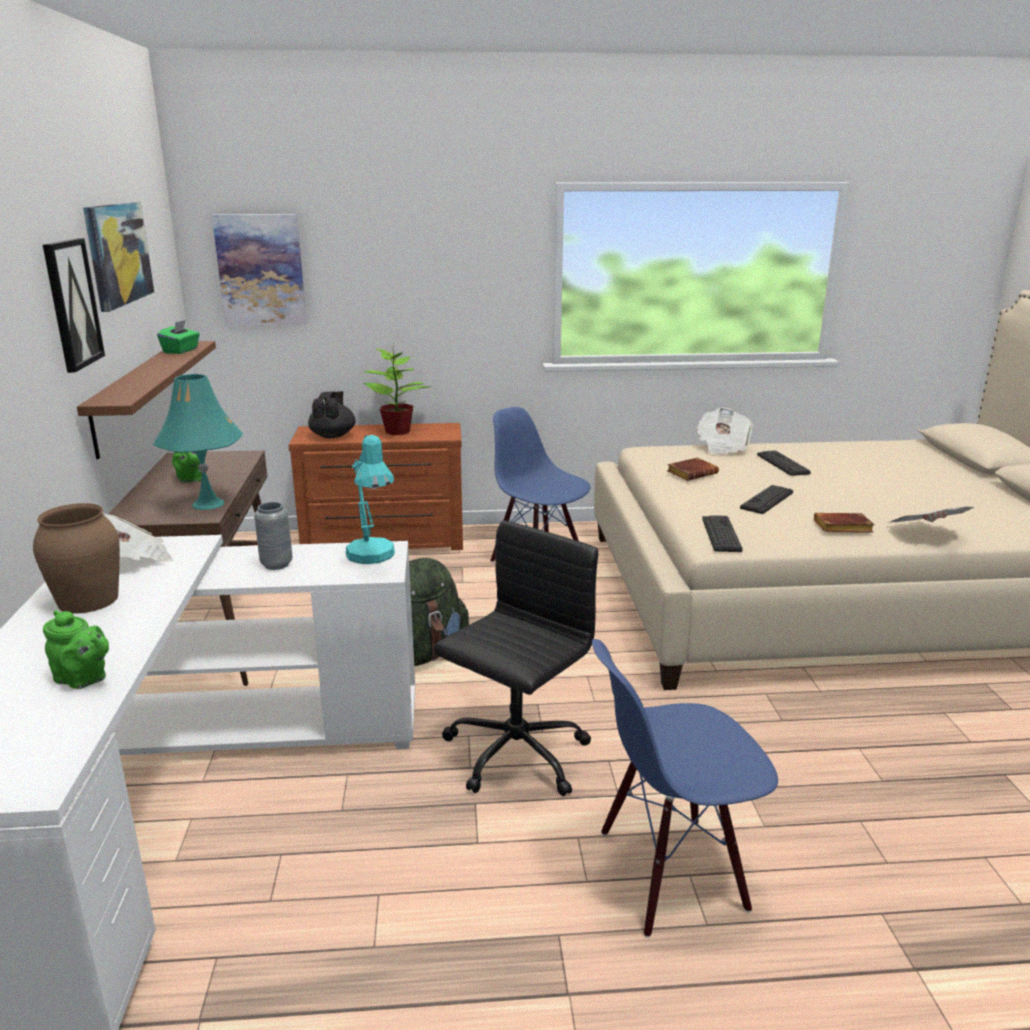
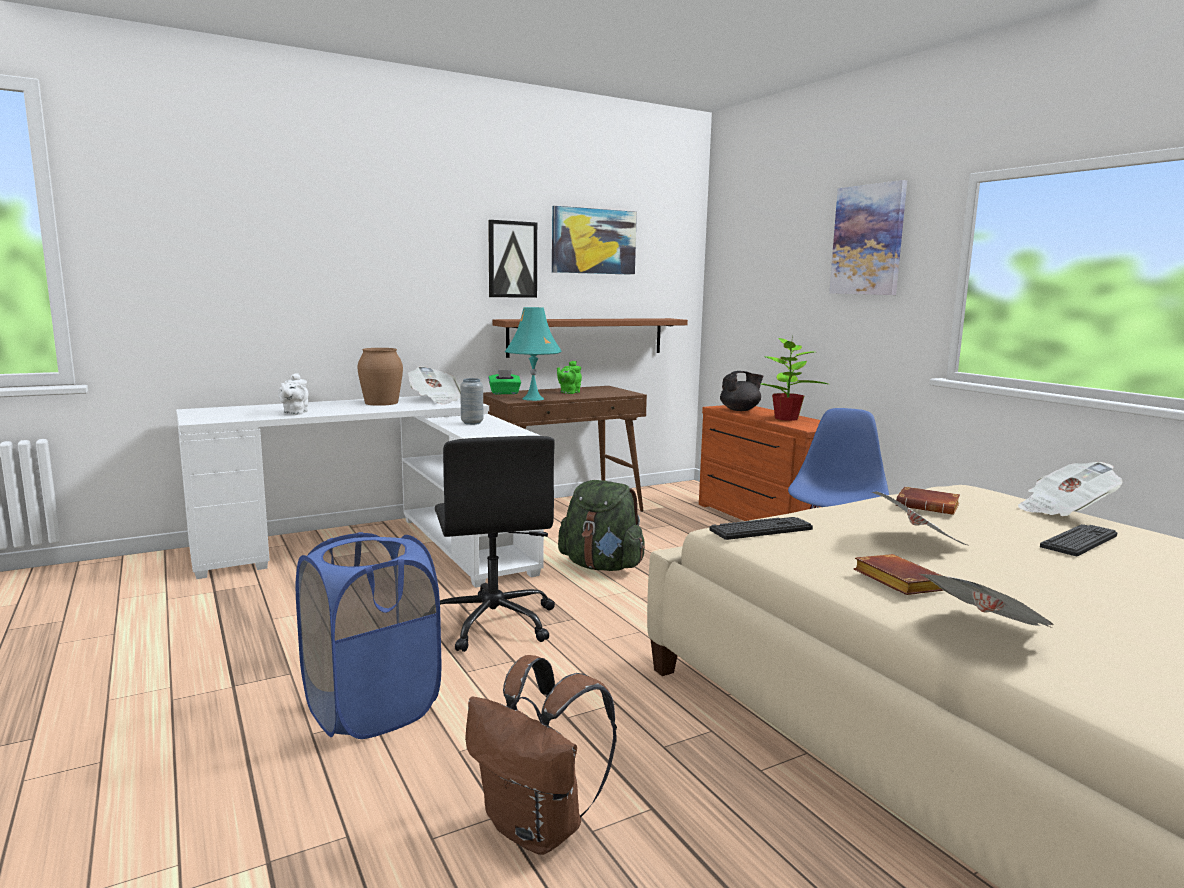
camera: 65 degrees right, 10 degrees down
(83, 679) = (294, 413): green teapot -> white teapot
(181, 351) = (645, 318): green tissue box -> green tissue box (504, 393)
(261, 270) = (742, 271): picture -> picture (868, 240)
(373, 558) = (503, 434): turquoise table lamp -> none
(514, 755) = (493, 622): black office chair -> black office chair turned 60 degrees clockwise
(671, 872) = (372, 709): blue chair -> blue laundry basket
(767, 500) = (917, 542): keyboard -> newspaper
(878, 804) = (538, 828): none -> brown backpack

